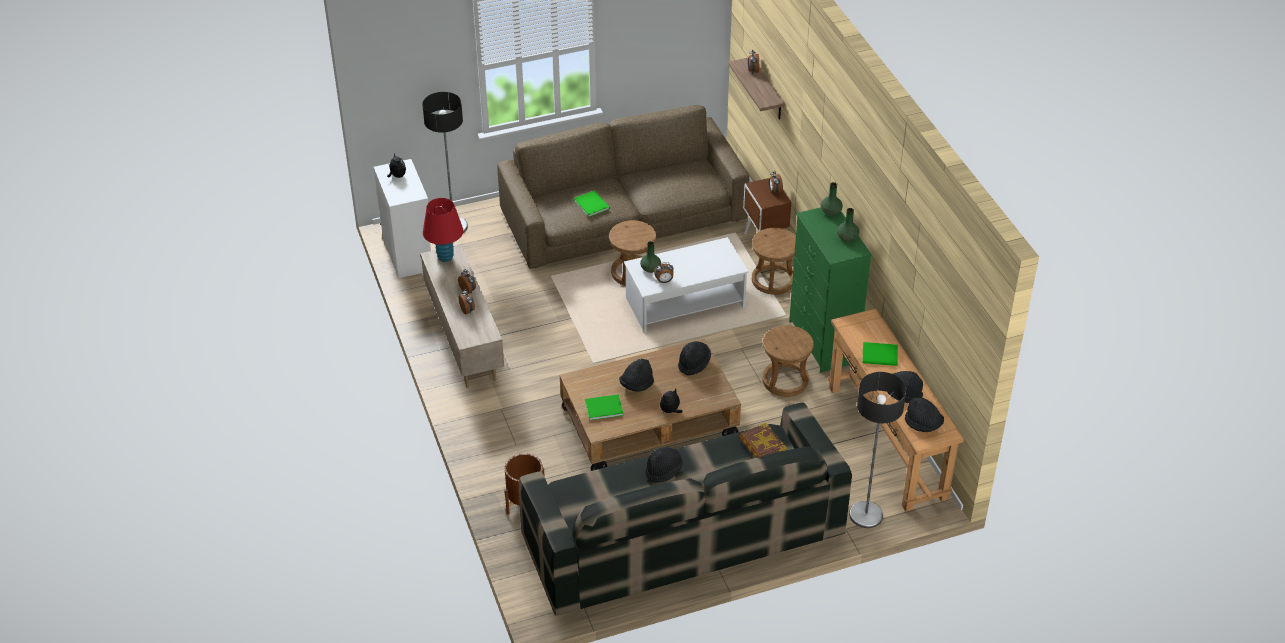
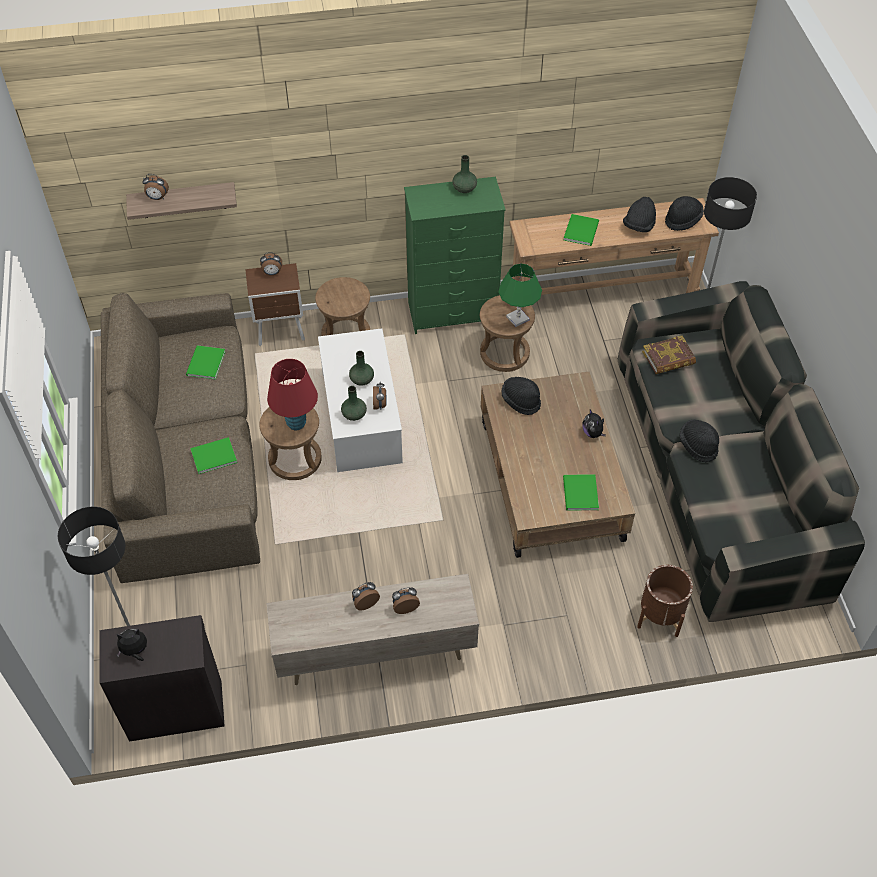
camera: 80 degrees left, 10 degrees up
(408, 253) = (175, 709): white cabinet -> black cabinet
(445, 257) = (289, 624): red table lamp -> red table lamp (296, 423)
(636, 385) = (546, 457): black hat -> none
(679, 183) = (204, 364): none -> green book
(785, 349) = (518, 318): none -> green table lamp
(830, 212) = (417, 193): green vase -> green vase (362, 380)

